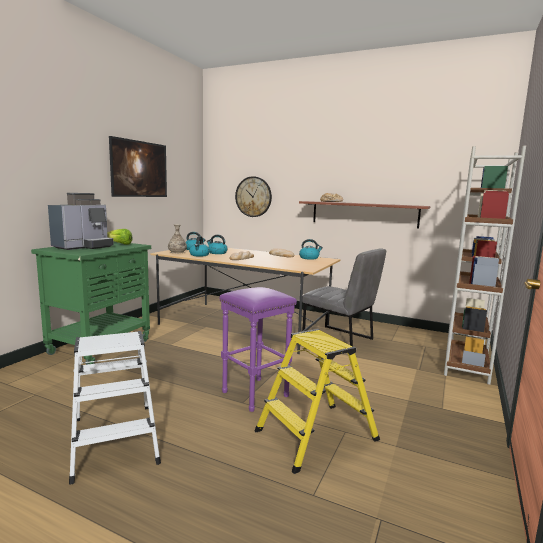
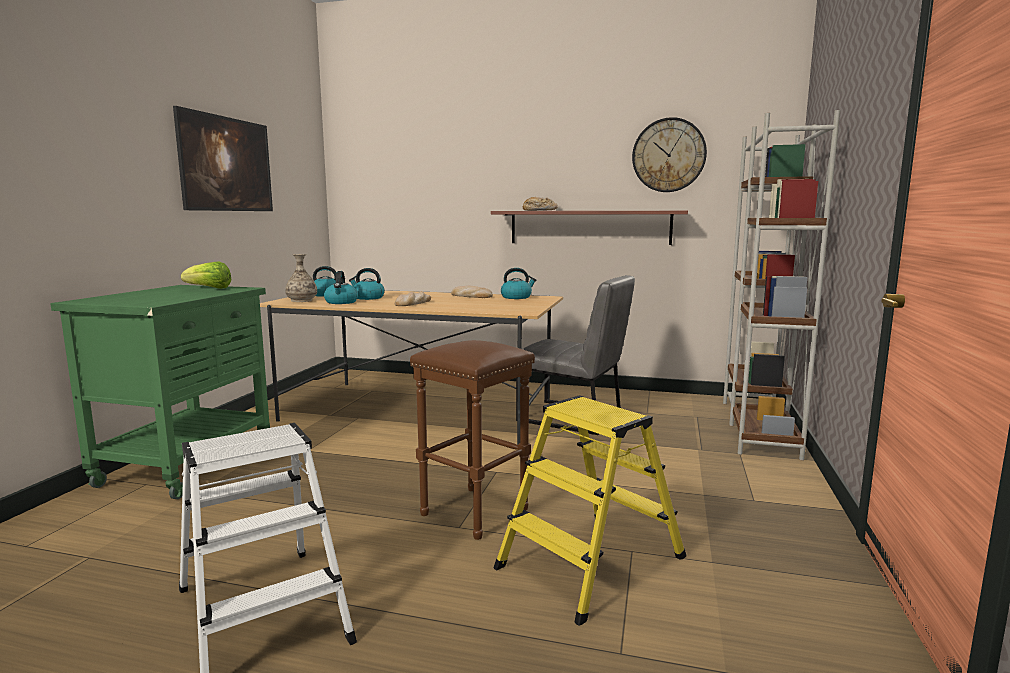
camera: 10 degrees left, 0 degrees up
(84, 247) = (148, 295): coffee machine -> none
(253, 196) = (413, 208): wall clock -> wall clock (668, 155)
(257, 394) = (477, 511): purple stool -> brown stool

